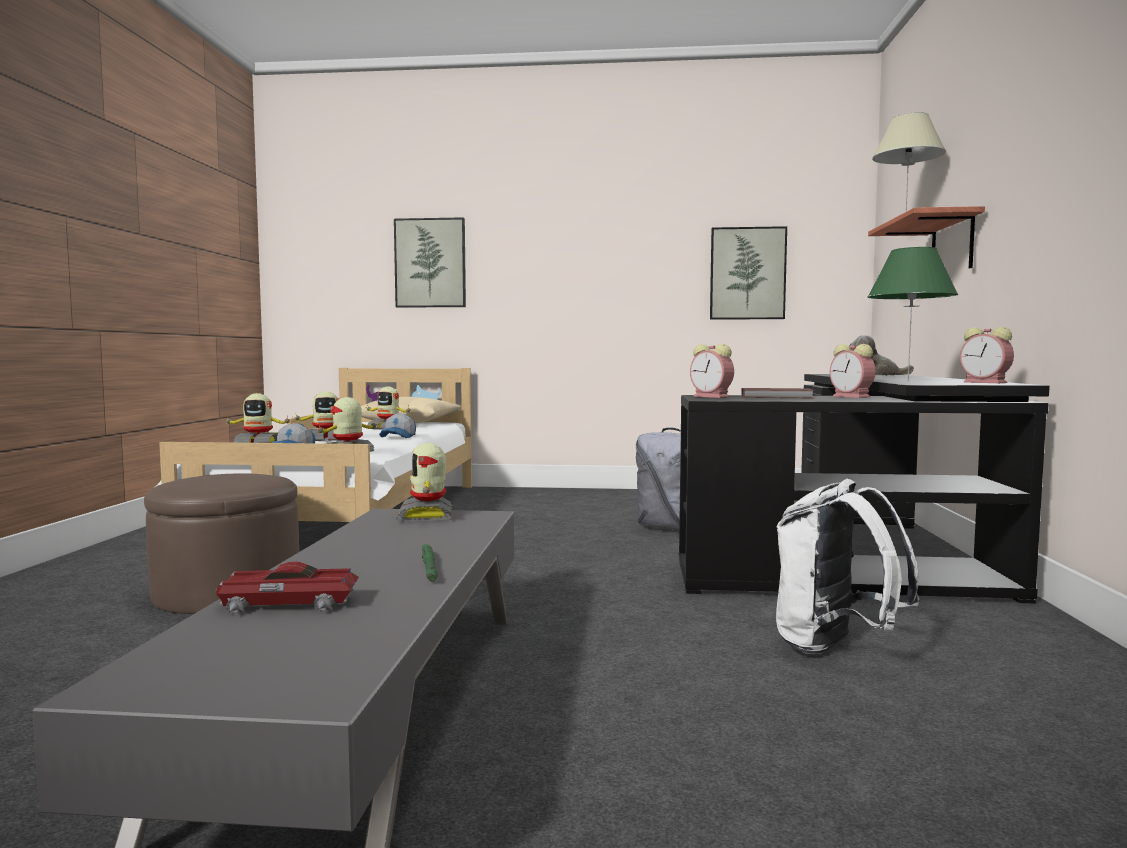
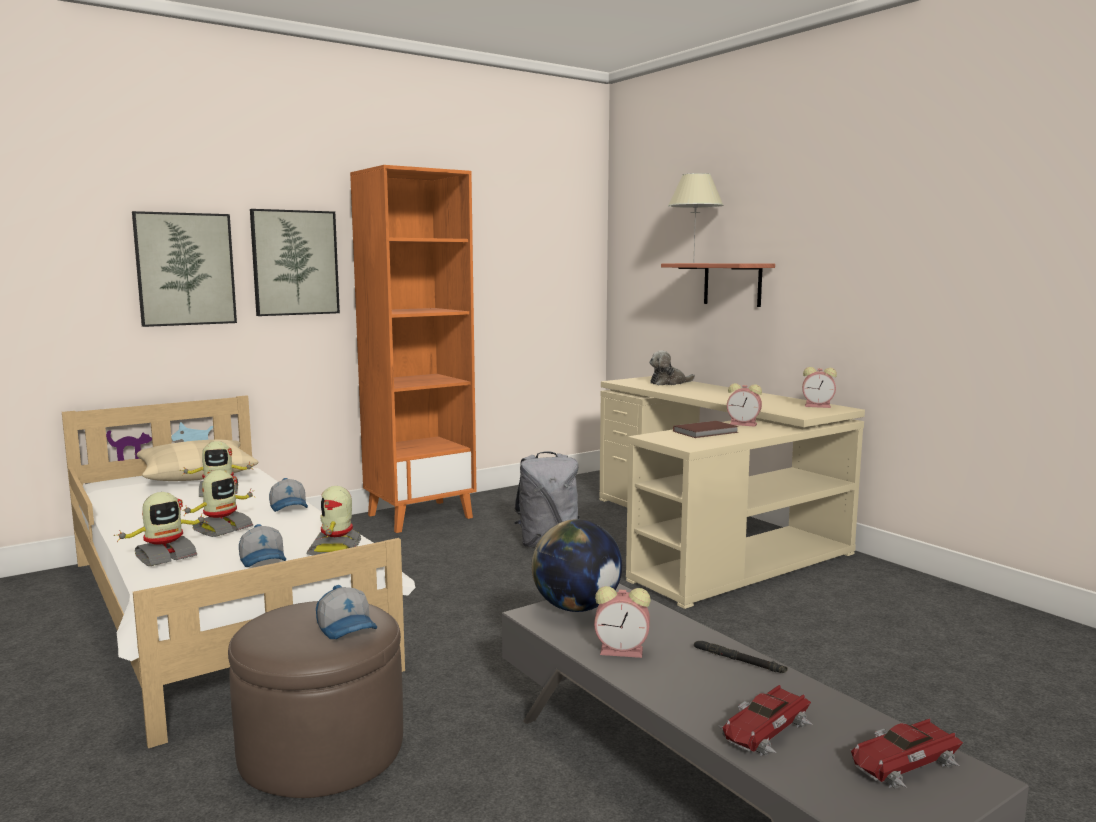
camera: 40 degrees left, 5 degrees up
(229, 483) = (347, 627): none -> cap
(301, 660) = (904, 764): none -> toy car
(427, 516) = (576, 608): toy robot -> globe
(429, 567) = (739, 661): green flashlight -> black flashlight
(607, 496) = (420, 516): none -> orange bookcase
(713, 396) = (671, 439): alarm clock -> alarm clock (623, 651)
(747, 273) = (516, 281): picture -> picture (295, 263)
(835, 647) = (834, 624): white backpack -> none
(861, 555) = (713, 538): black desk -> beige desk
(907, 380) = (763, 405): green table lamp -> none

